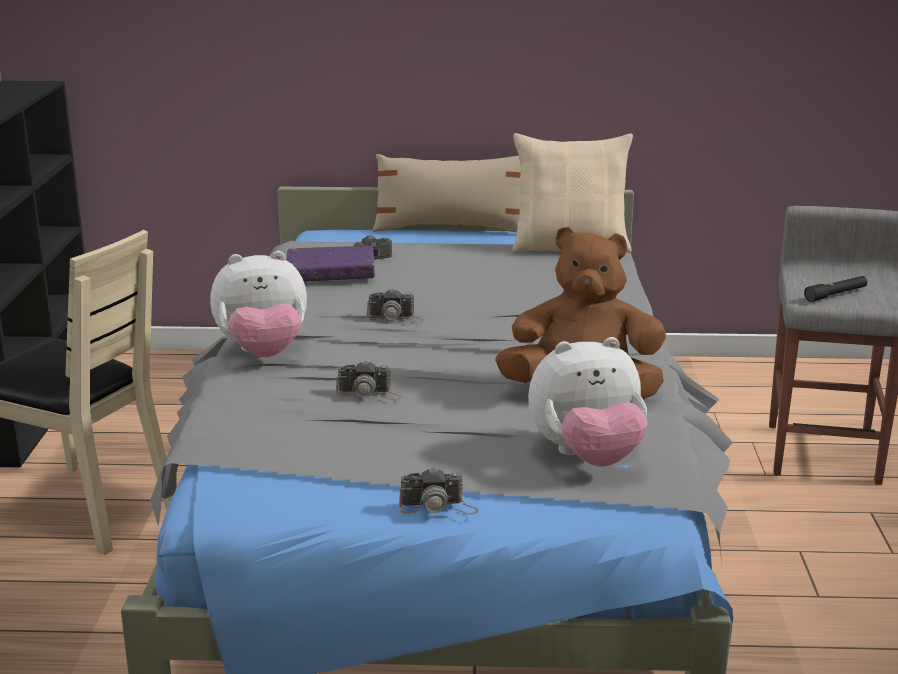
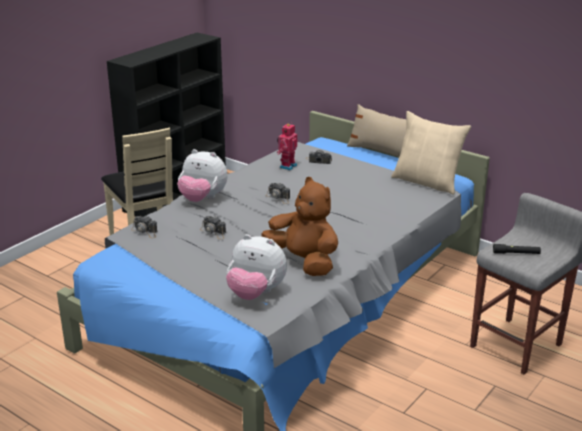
camera: 35 degrees right, 5 degrees up
(331, 274) = (287, 166): purple book -> toy robot
(438, 506) = (168, 292): camera -> camera (145, 231)

